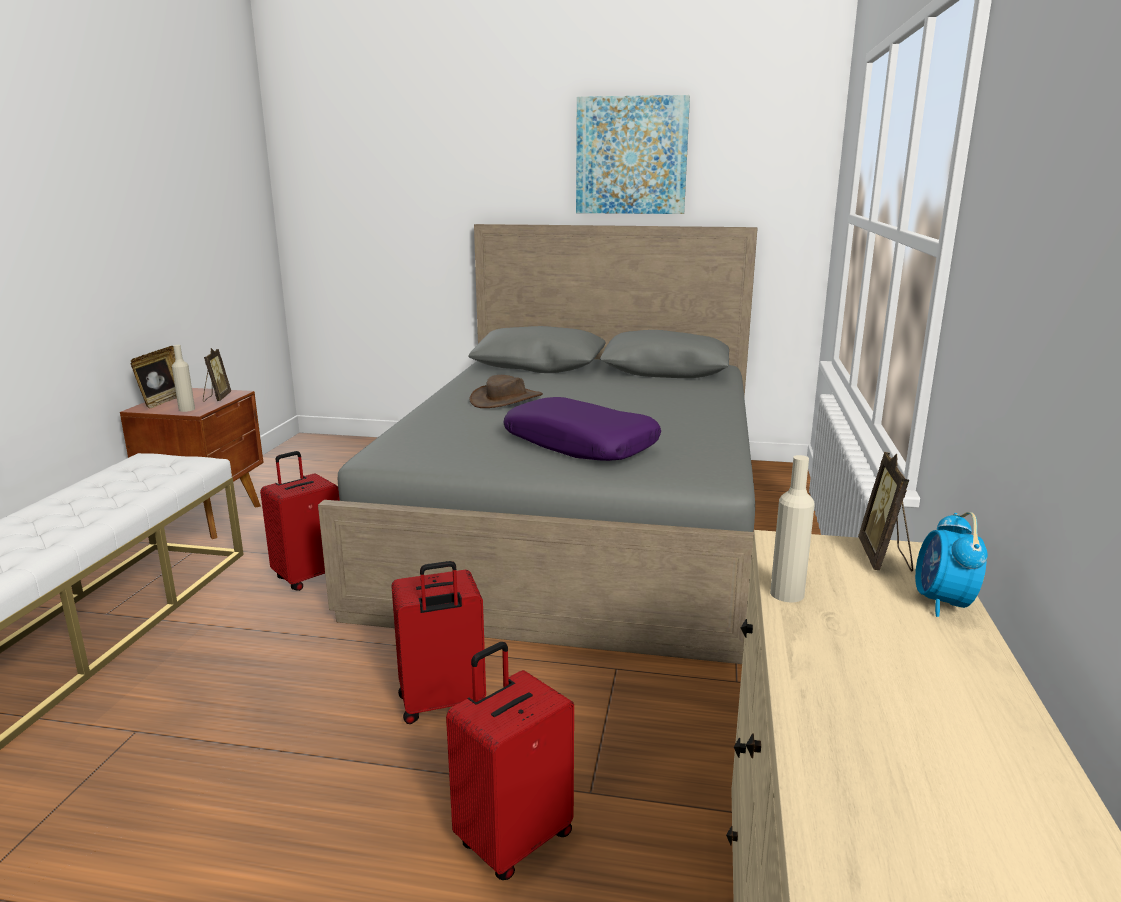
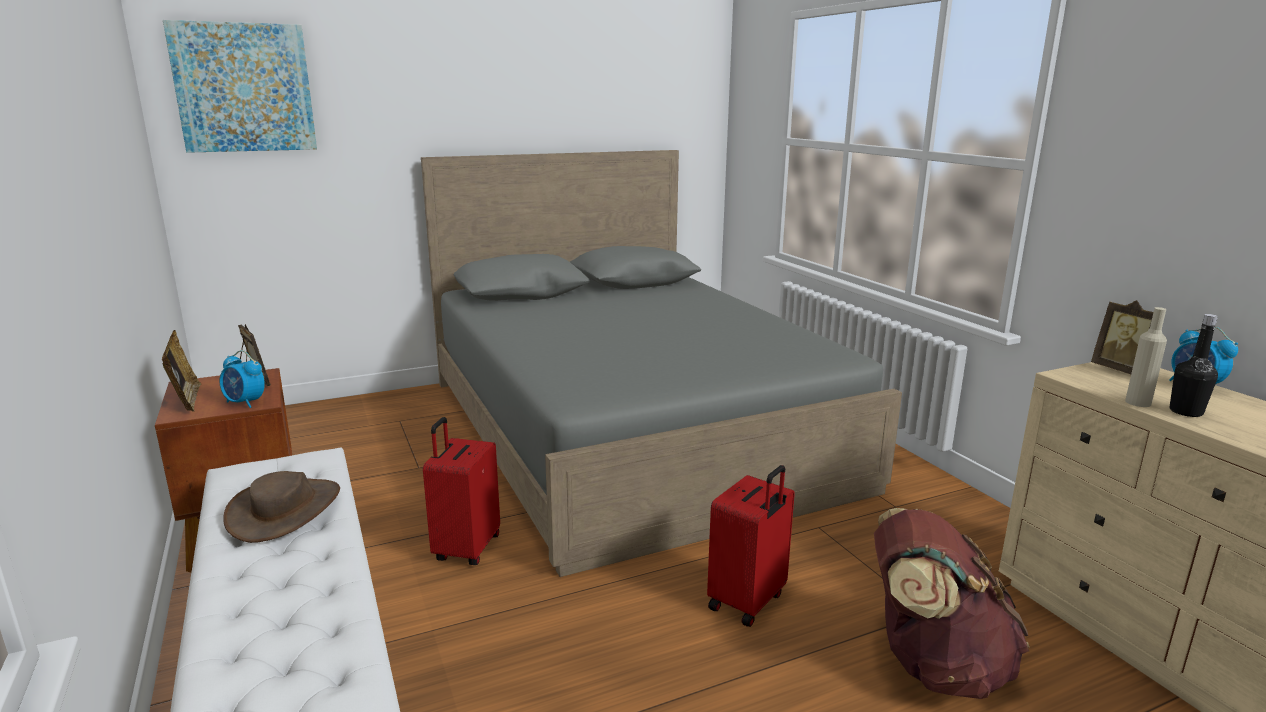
camera: 35 degrees left, 0 degrees up
(187, 409) = (245, 403): beige bottle -> alarm clock
(506, 399) = (566, 327): brown hat -> brown hat (285, 509)
(513, 839) = (933, 664): red suitcase -> brown backpack
(581, 444) = (708, 351): purple pillow -> none
(631, 156) = (568, 88): picture -> picture (244, 88)
(823, 623) = (1186, 412): none -> black bottle

